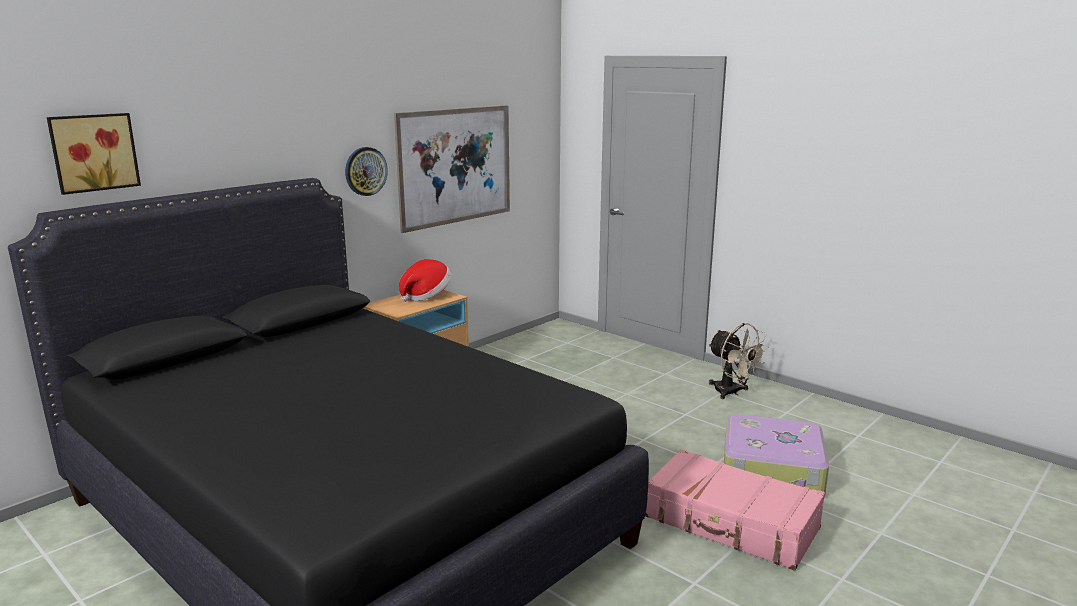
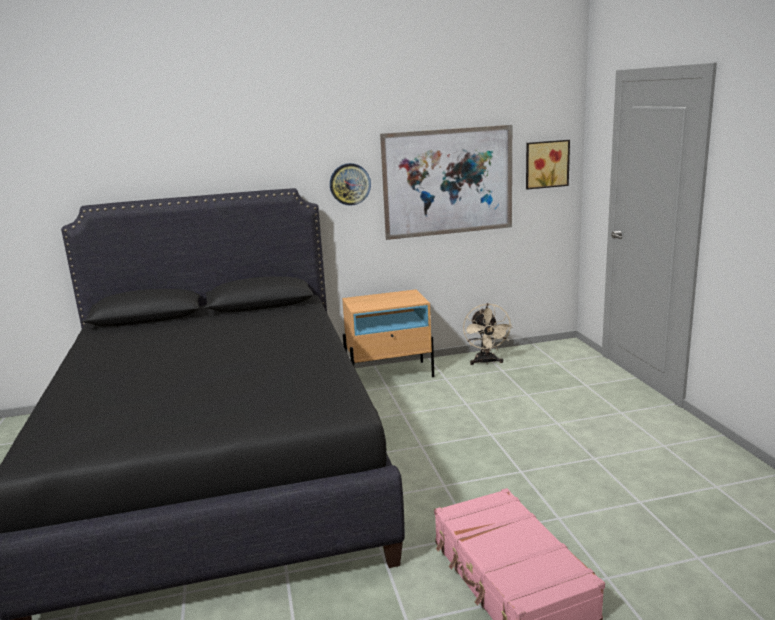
camera: 35 degrees right, 0 degrees up
(93, 152) = (122, 164): picture -> picture (546, 164)
(426, 296) = (399, 297): hat -> none
(732, 393) = (674, 449): beige fan -> beige fan (486, 362)
(772, 471) = (621, 544): suitcase -> none

